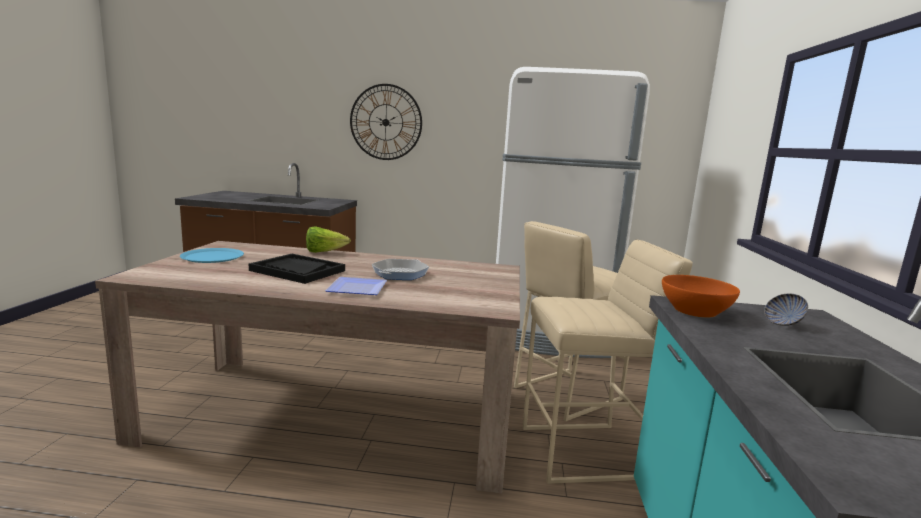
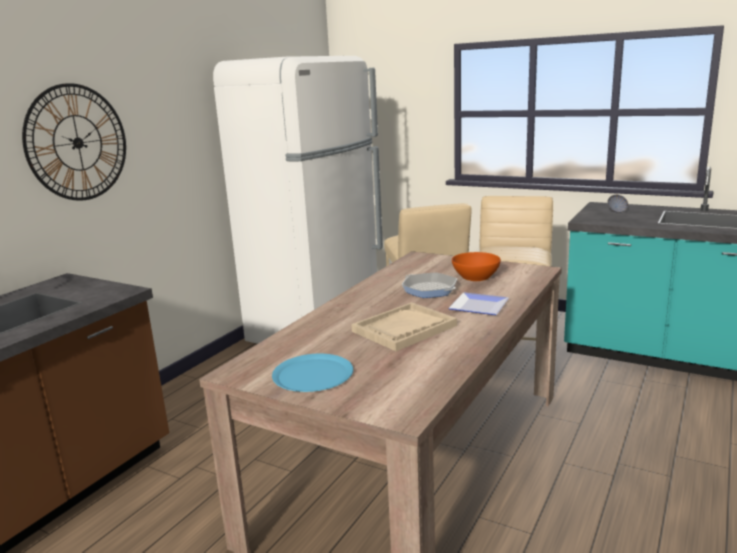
camera: 65 degrees left, 5 degrees up
(297, 271) = (404, 329): black tray -> beige tray
(324, 252) = (320, 316): lettuce -> none
(695, 310) = (599, 220): orange bowl -> orange bowl (475, 276)

